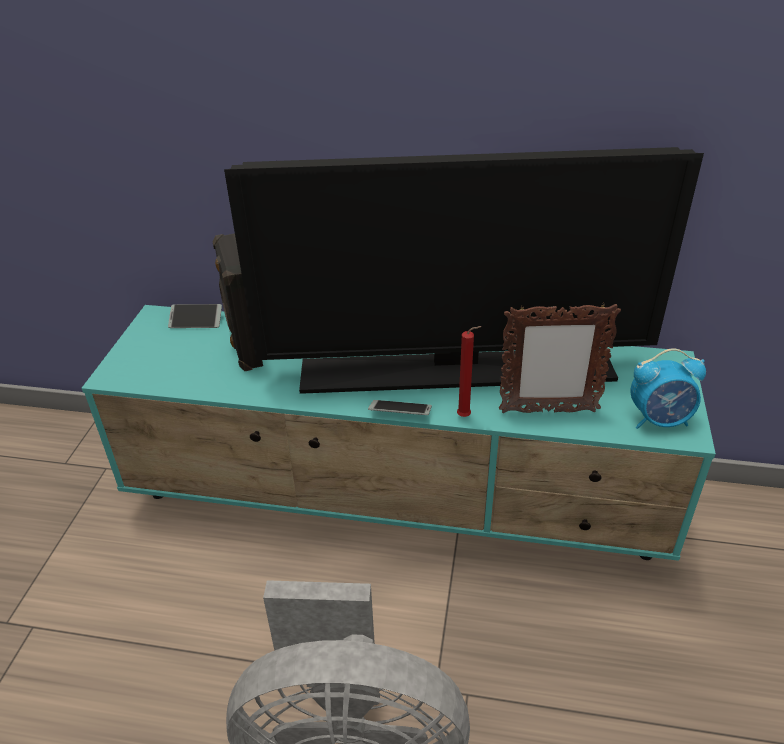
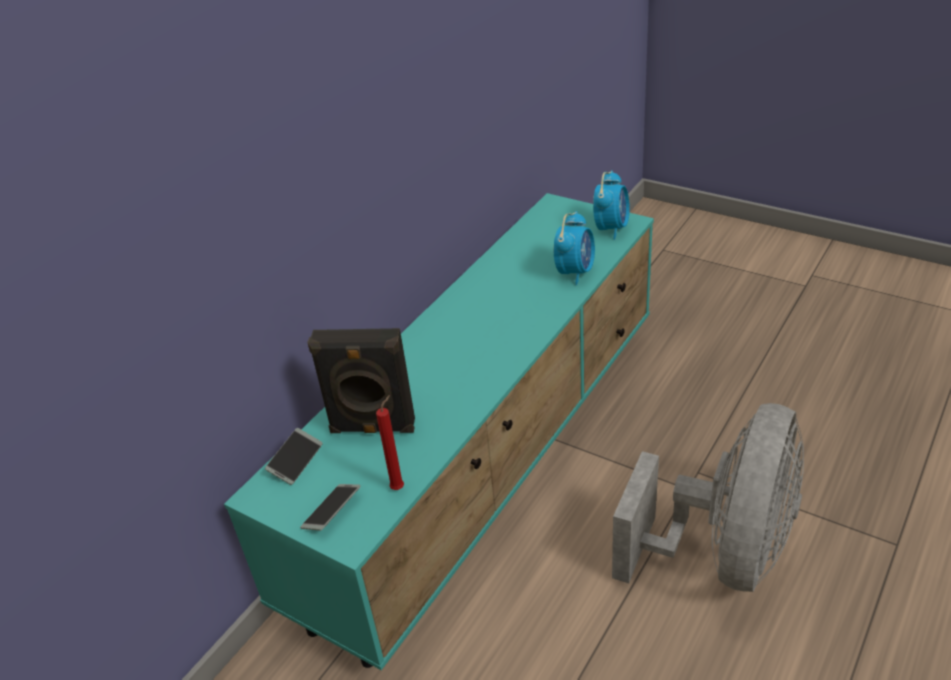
camera: 65 degrees left, 0 degrees up
(400, 412) = (534, 345): phone -> phone (332, 511)
(457, 370) = (498, 303): television -> none
(466, 417) = (559, 312): red candle -> red candle (399, 487)
(547, 411) = (575, 272): picture frame -> alarm clock

